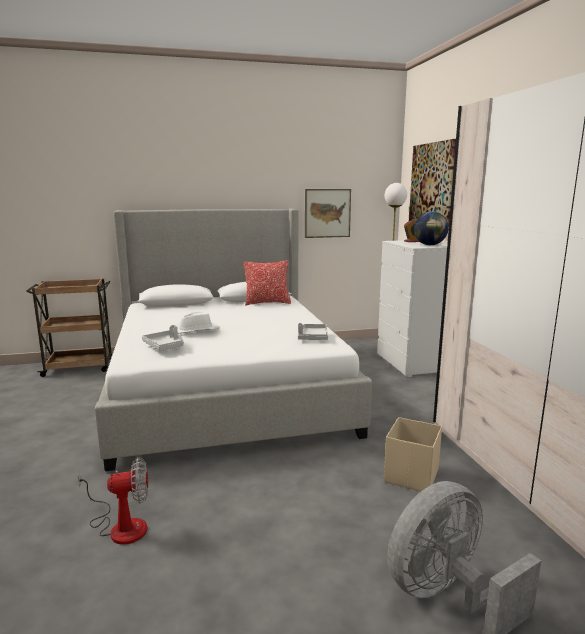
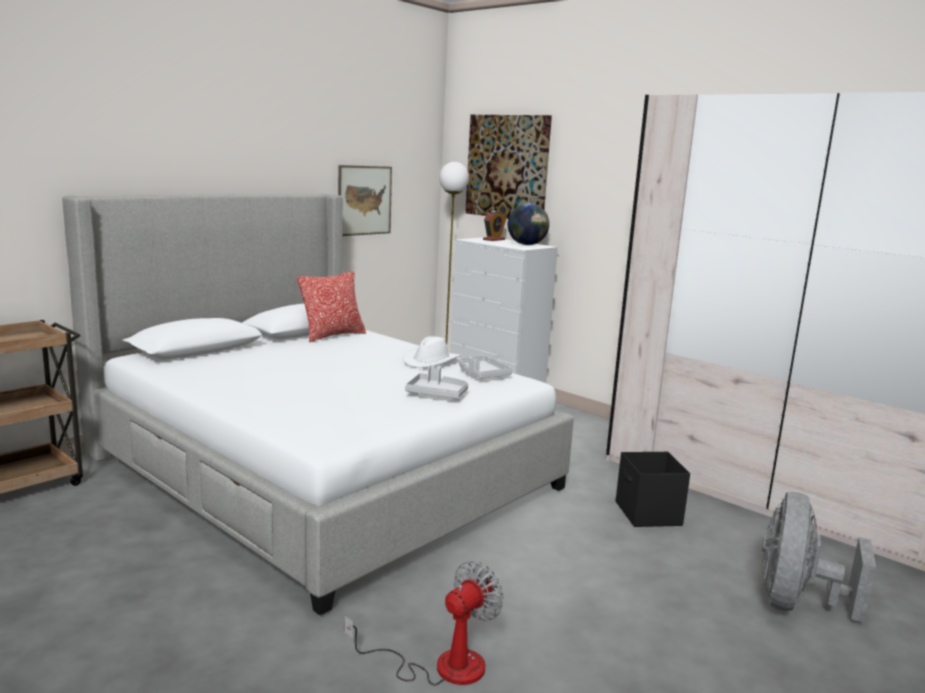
camera: 35 degrees left, 0 degrees up
(165, 346) = (333, 413): grey tray -> grey tray (437, 394)
(195, 330) = (323, 386): white hat -> white hat (430, 361)
(410, 476) = (648, 514): beige storage box -> black storage box

